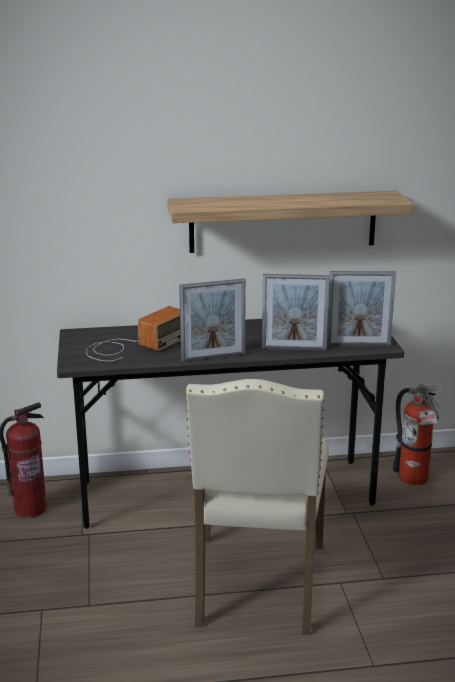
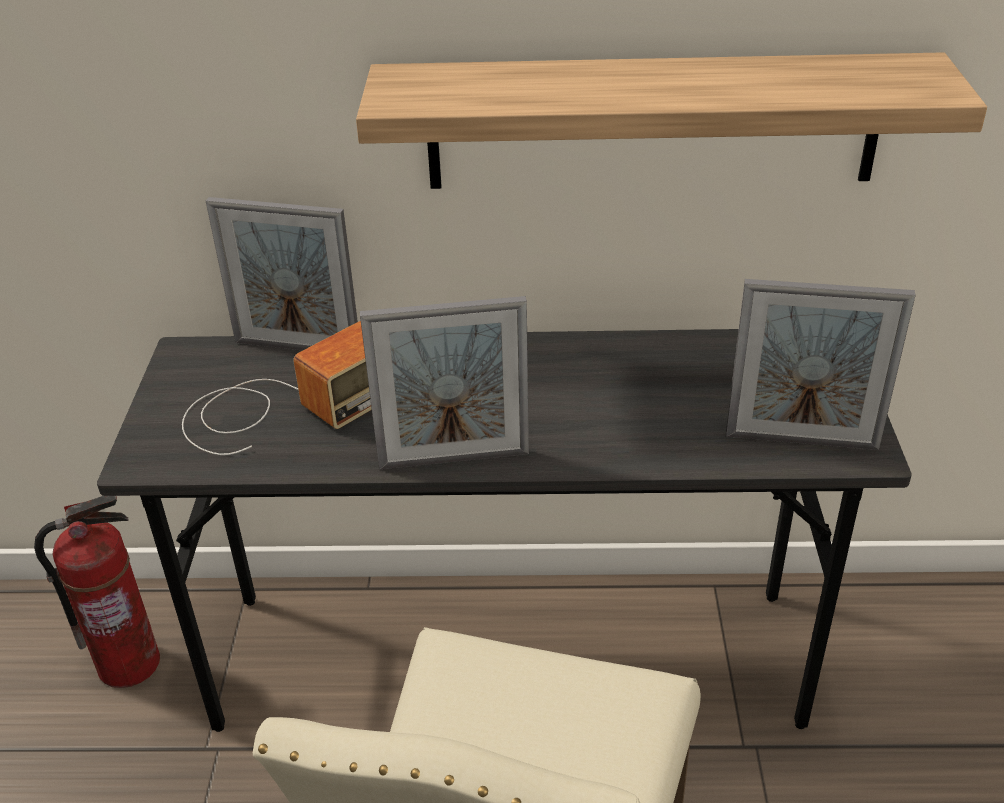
camera: 10 degrees right, 15 degrees up
(293, 349) = (645, 443): picture frame -> picture frame (297, 348)
(415, 480) = (901, 662): fire extinguisher -> none

